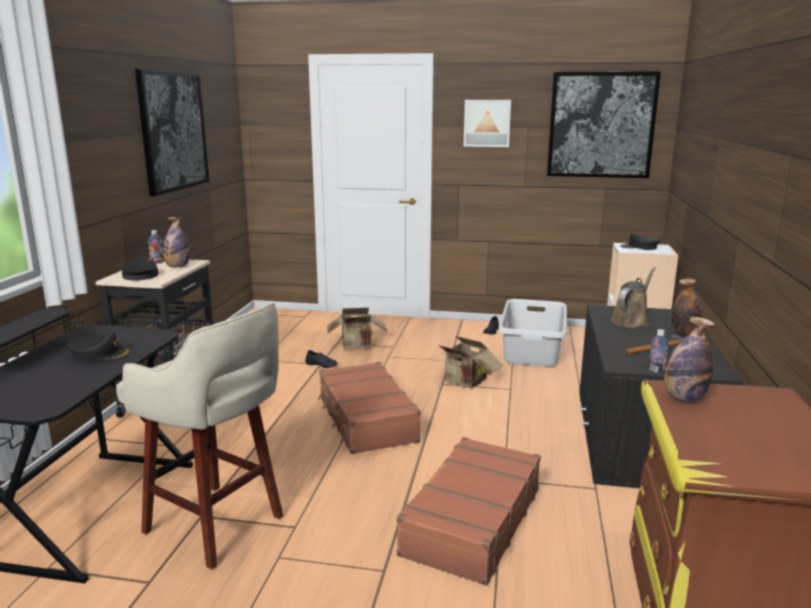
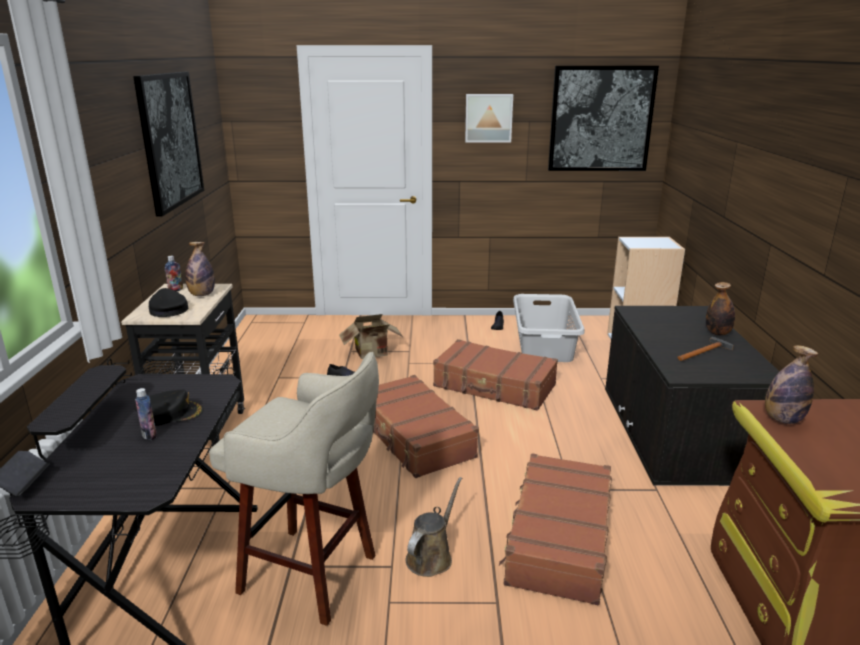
camera: 10 degrees left, 5 degrees up
(465, 382) = (494, 386): cardboard box -> brown suitcase
(631, 321) = (663, 322): brown watering can -> brown watering can (431, 556)
(639, 247) = (645, 241): black cap -> none
(656, 370) = (713, 378): bottle -> bottle (149, 435)

